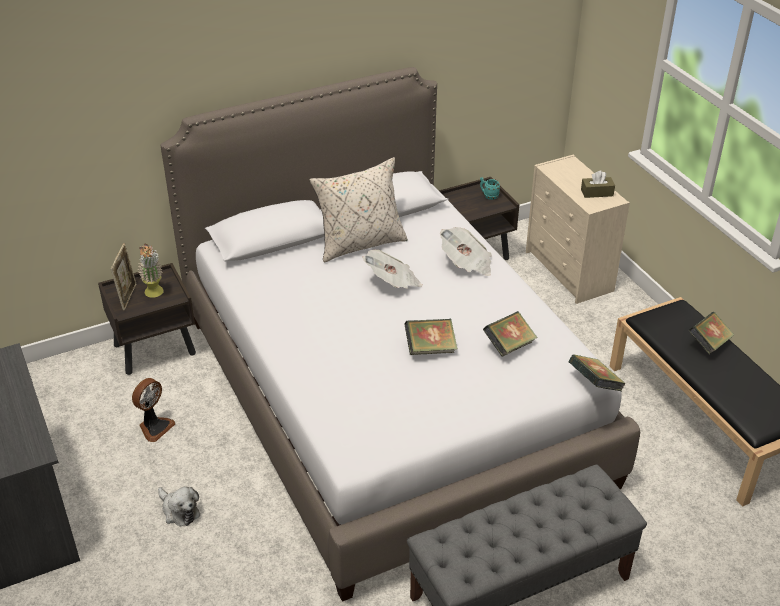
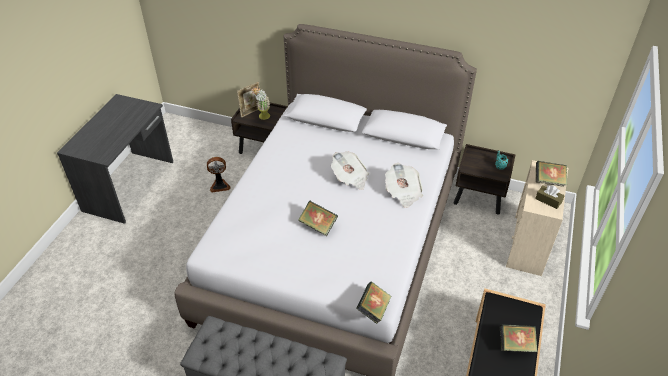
camera: 45 degrees right, 5 degrees up
(179, 511) = (182, 231): plush toy -> none
(360, 243) = (363, 146): beige pillow -> none
(509, 346) = (359, 253): book -> book (548, 181)

